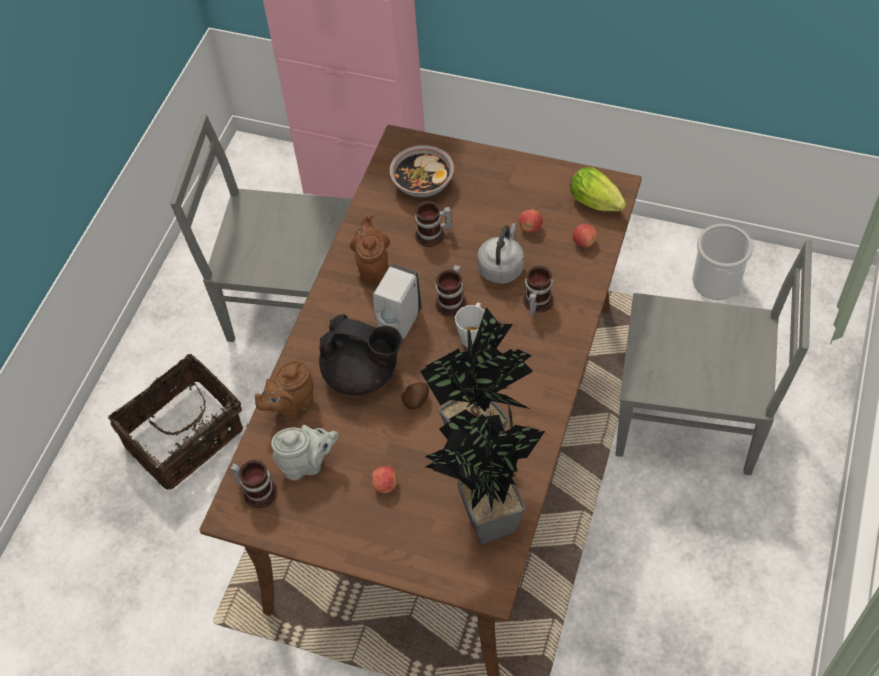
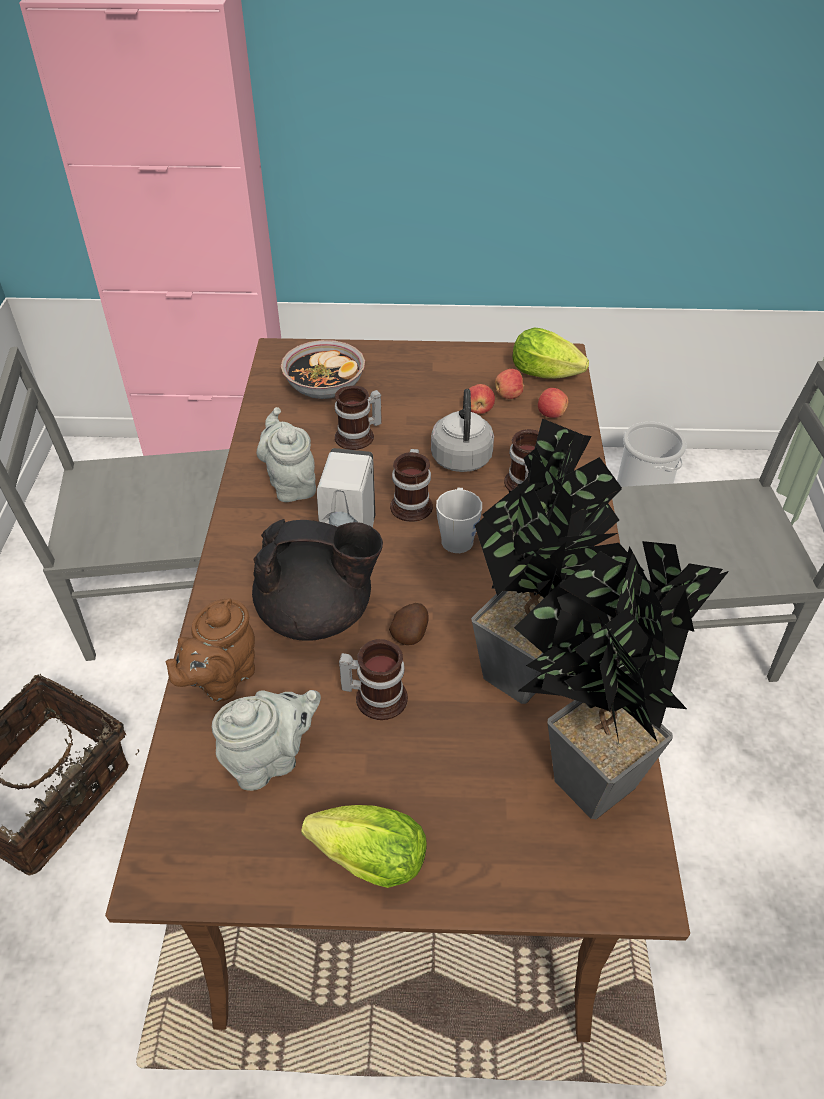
camera: 20 degrees left, 10 degrees down
(258, 490) = (198, 821): mug -> mug (376, 695)
(343, 533) = (363, 858): none -> lettuce
(373, 267) = (291, 483): brown teapot -> grey teapot
(385, 485) = (407, 764): apple -> apple (509, 395)

